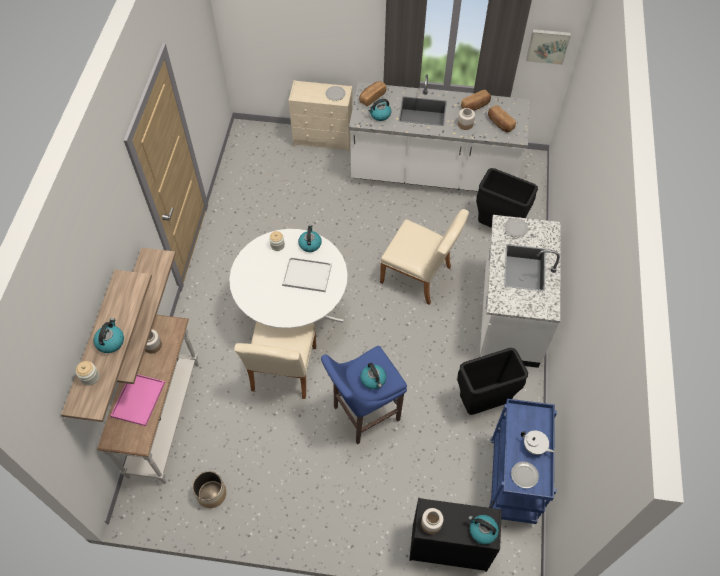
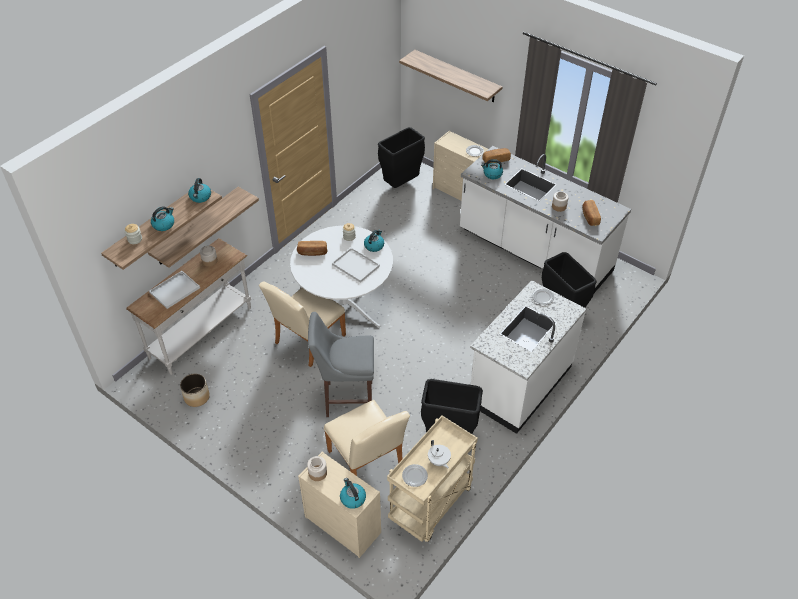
camera: 30 degrees right, 10 degrees down
(138, 398) = (175, 289): pink tray -> white tray
(258, 154) = (401, 184): none -> black trash can
(293, 21) = (457, 76): none -> shelf
(363, 414) = (346, 399): blue stool -> grey stool
(373, 380) = (349, 356): kettle -> kettle (200, 197)
(420, 277) = (466, 322): beige chair -> beige chair (368, 463)
(448, 547) = (342, 524): black dresser -> beige dresser
(475, 106) = (578, 197): bread -> bread (312, 253)
(513, 481) = (431, 505): blue cart -> beige cart
(548, 45) = (657, 163): picture -> none

